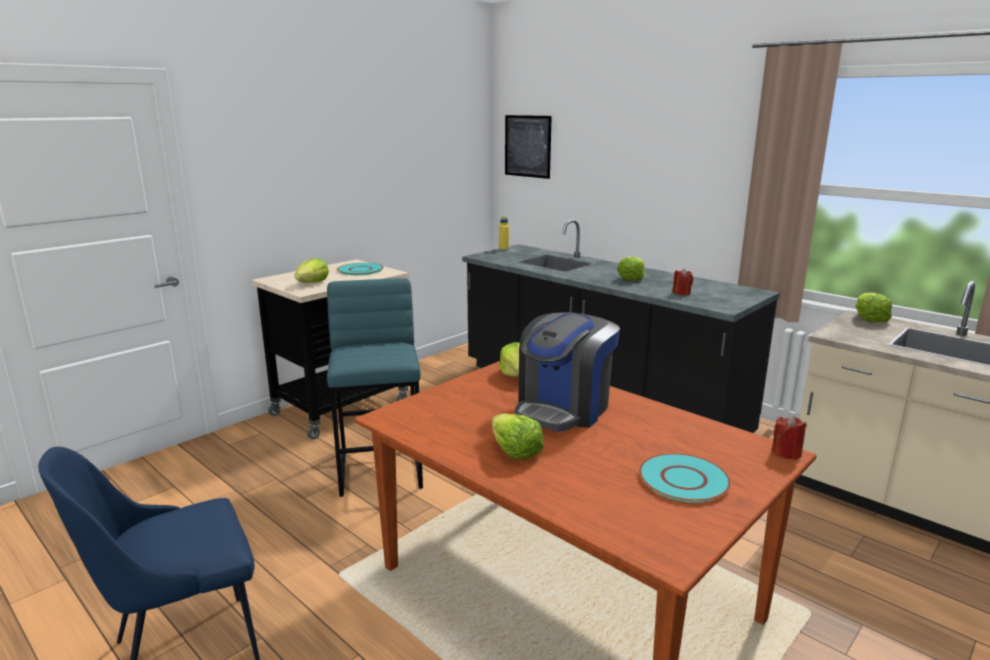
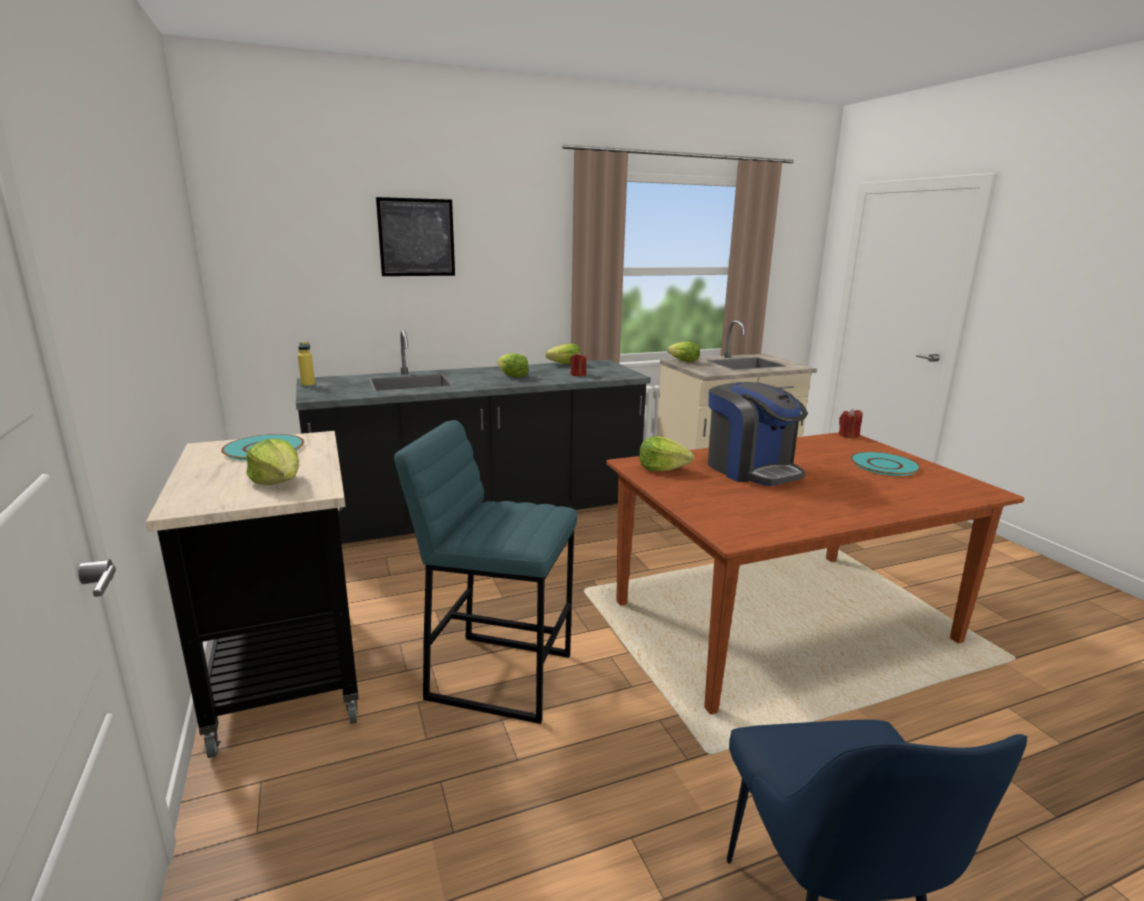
camera: 65 degrees left, 0 degrees up
(515, 451) = (831, 500): lettuce -> lettuce (565, 365)
(527, 146) = (272, 248): picture -> picture (416, 237)

